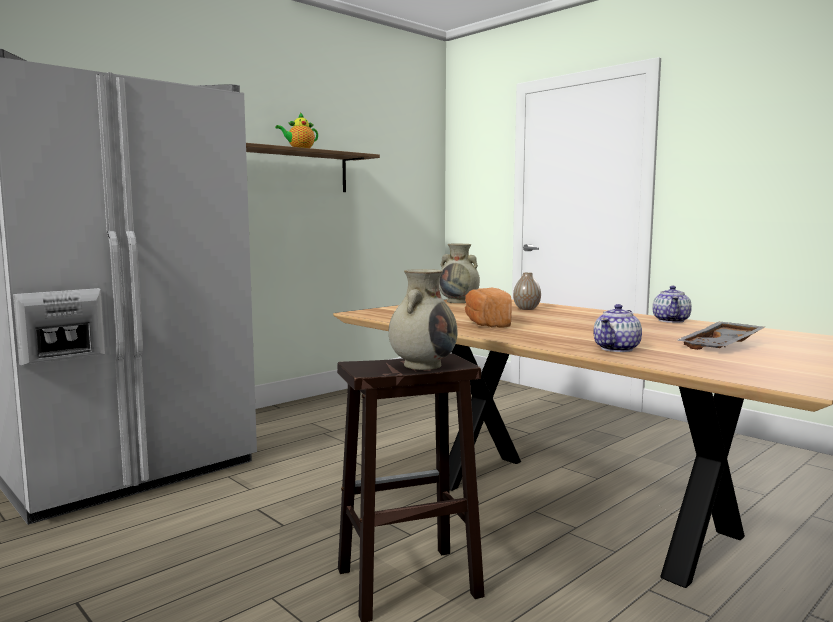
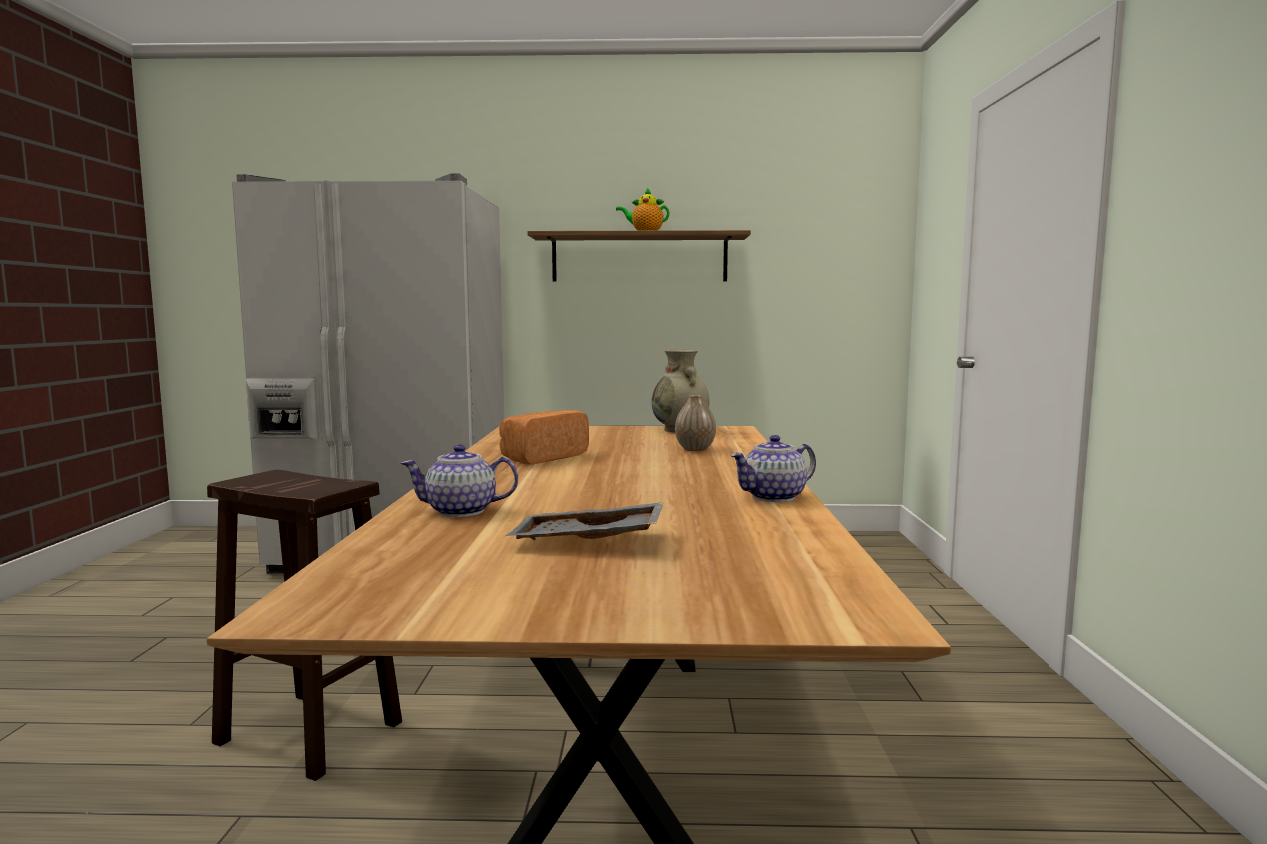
camera: 45 degrees right, 0 degrees up
(423, 365) = (296, 486): beige vase -> none

